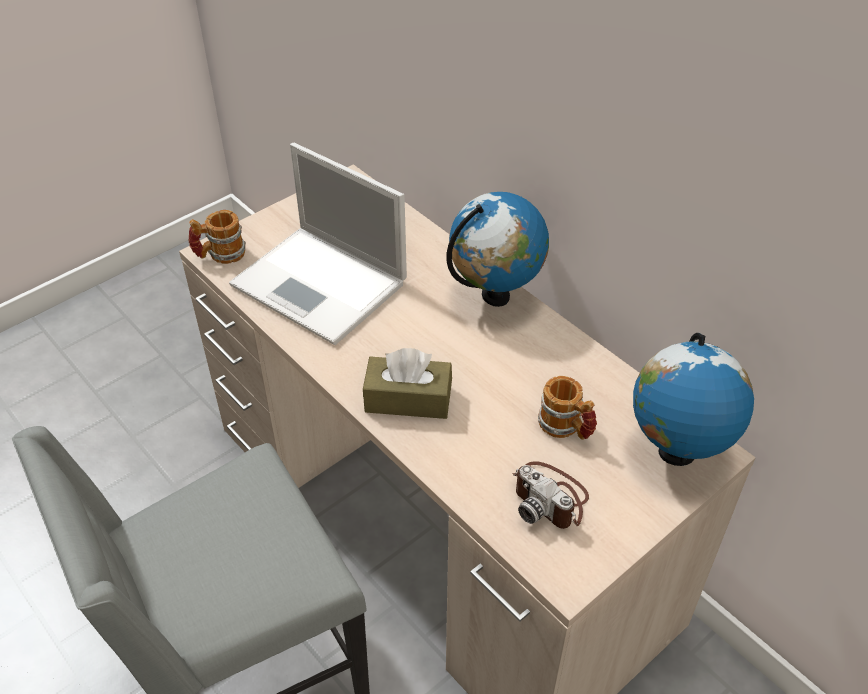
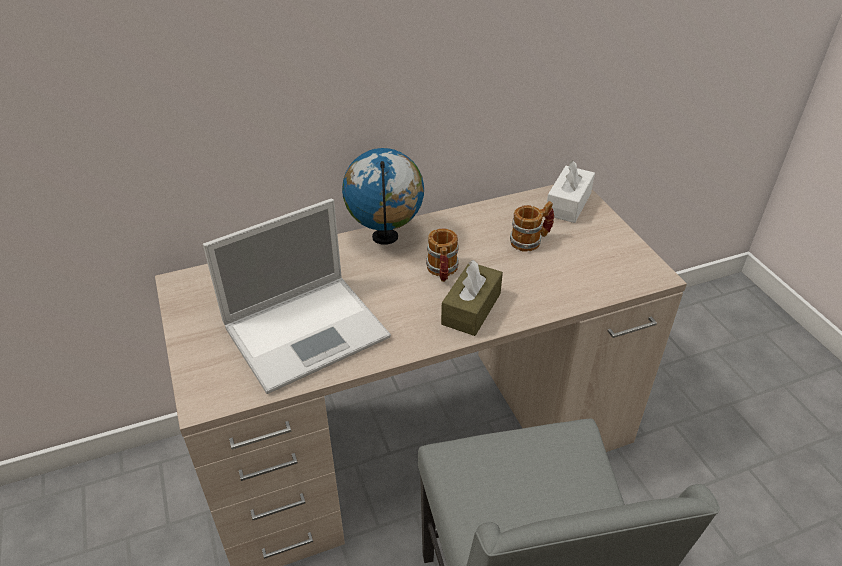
camera: 70 degrees left, 5 degrees down
(220, 254) = (213, 395): mug -> mug (442, 271)
(550, 498) = (589, 264): camera -> none
(676, 452) = (568, 204): globe -> white tissue box

